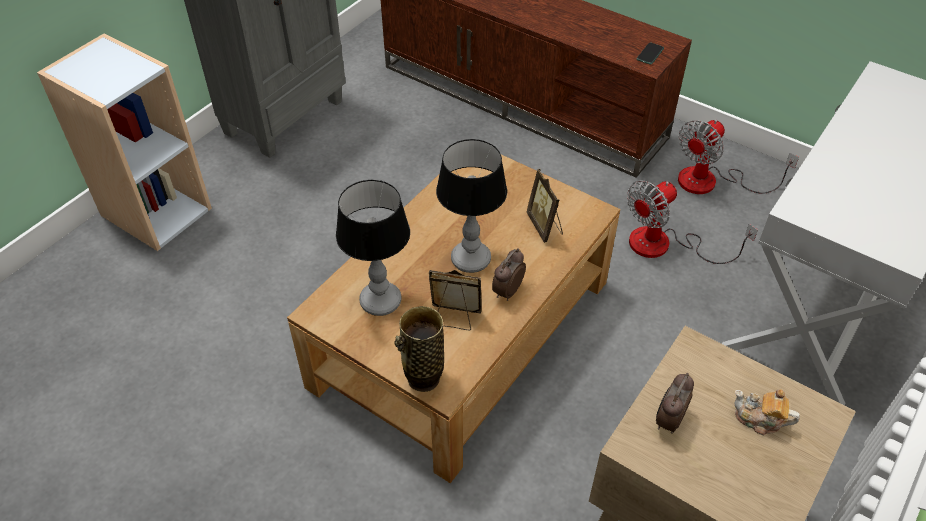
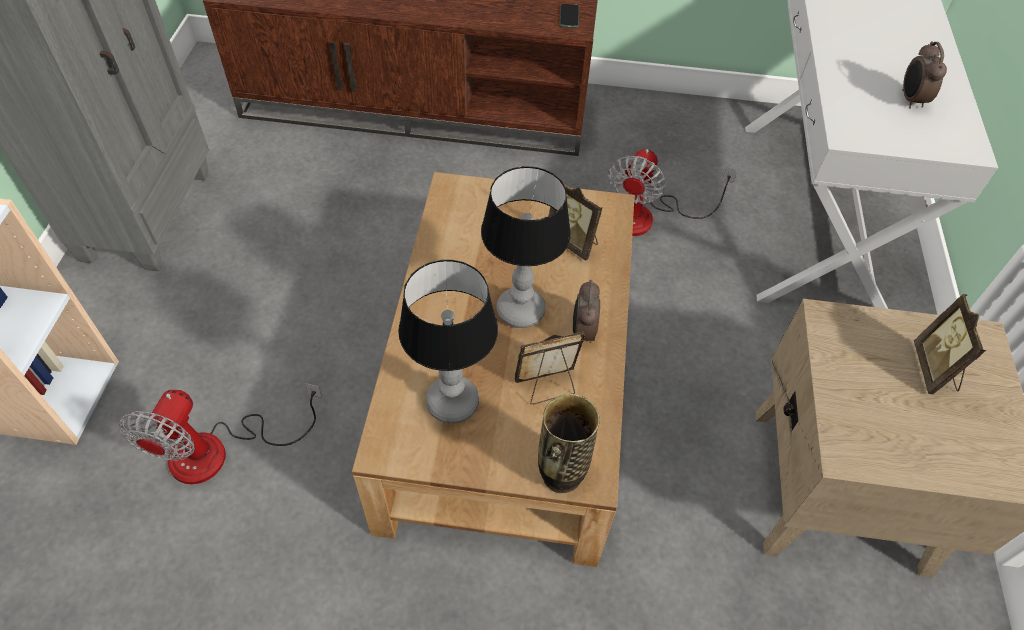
camera: 30 degrees left, 5 degrees up
(668, 420) = (859, 410): alarm clock -> alarm clock (910, 100)
(711, 182) = (649, 137): fan -> fan (219, 451)
(759, 420) = (935, 370): teapot -> picture frame

